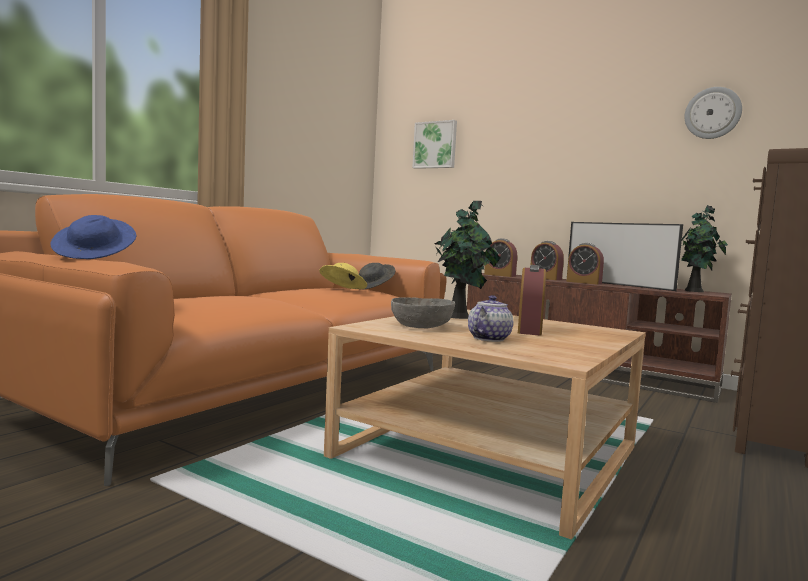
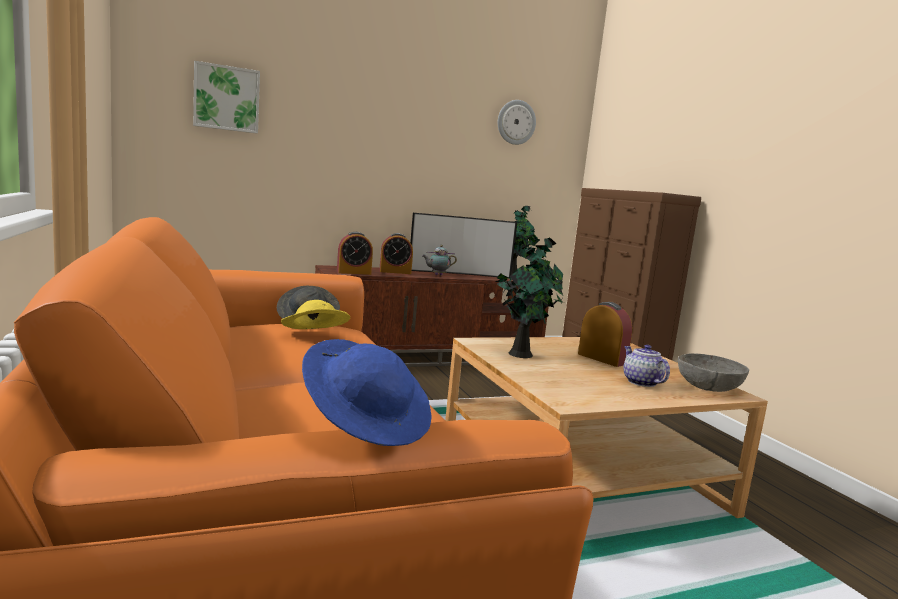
camera: 55 degrees left, 5 degrees up
(421, 326) = (572, 382): grey bowl -> grey bowl (708, 386)
(584, 282) = (437, 275): alarm clock -> teapot

